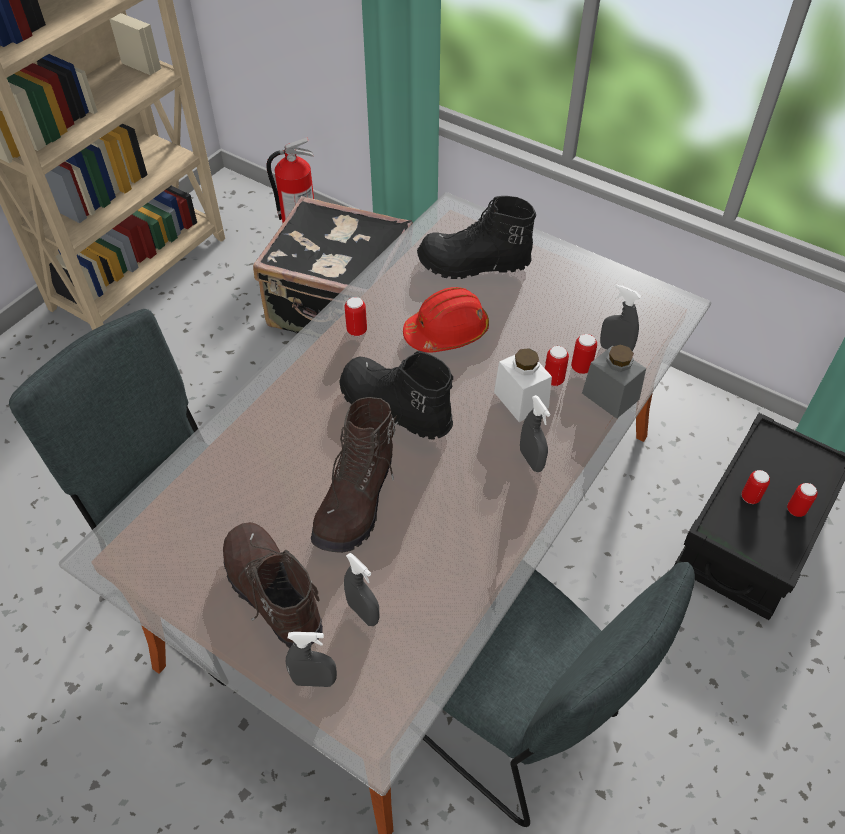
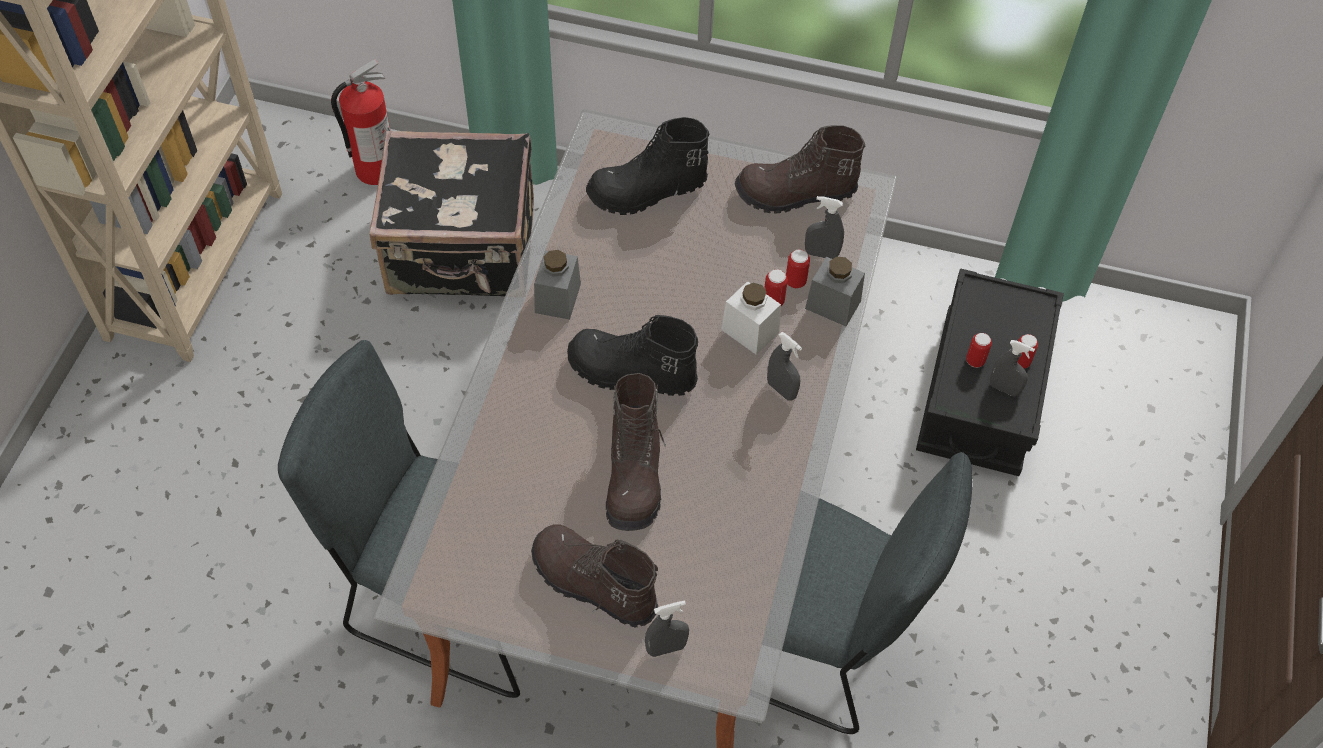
camera: 20 degrees left, 5 degrees up
(357, 331) = (557, 298): can -> grey jar
(363, 612) = (684, 577): grey spray bottle -> grey spray bottle (1004, 389)
(447, 332) = (650, 276): red hard hat -> none
(608, 295) = (795, 194): none -> brown boot

